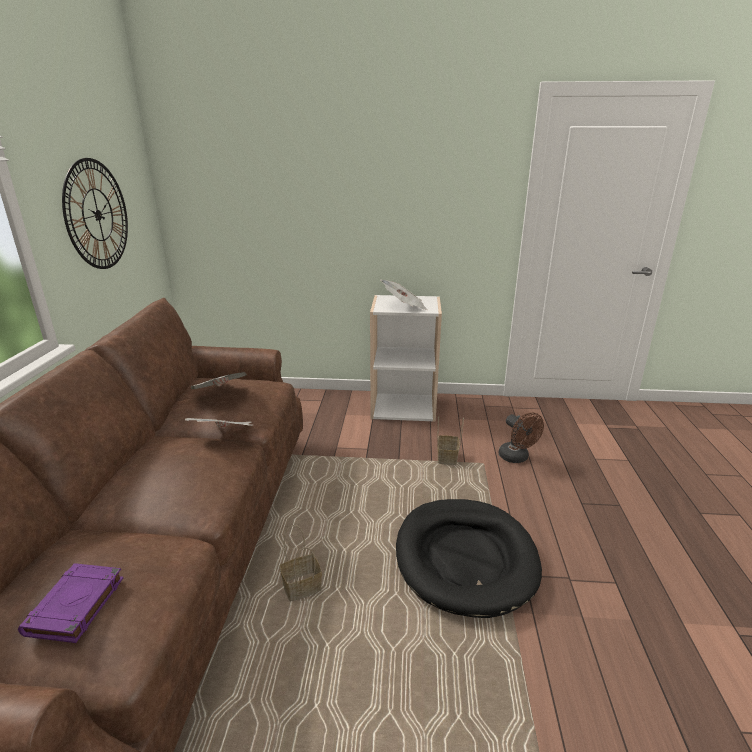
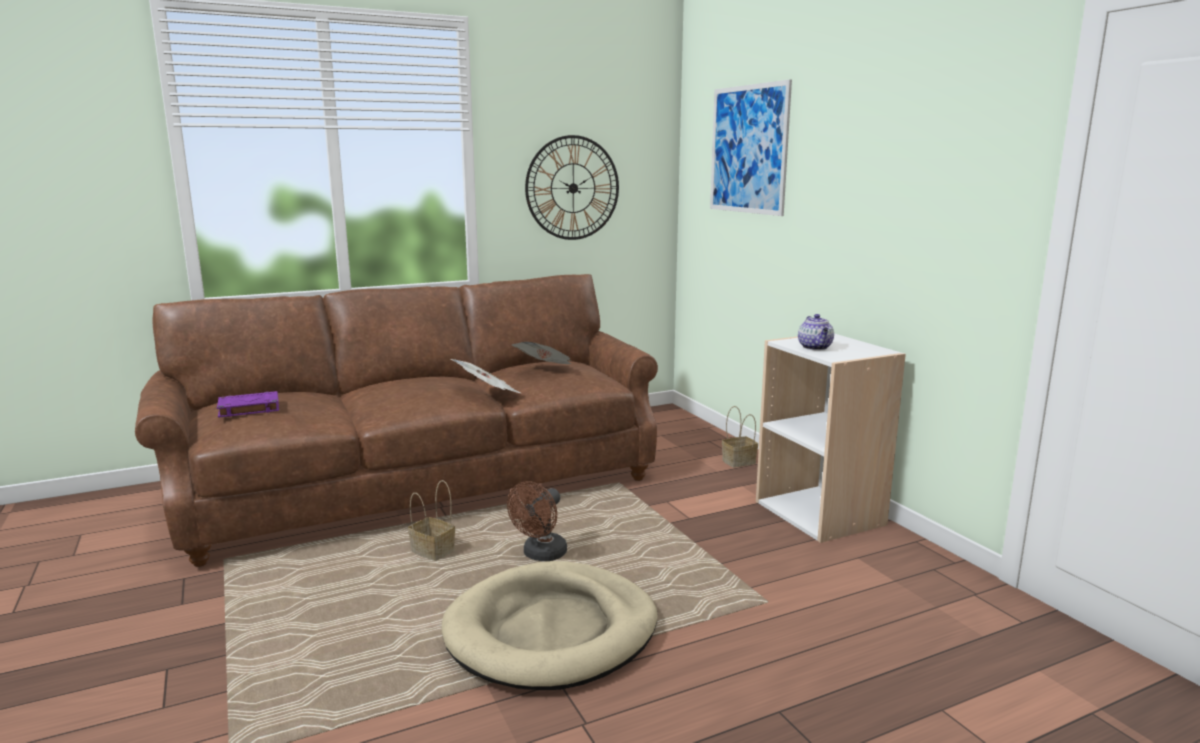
camera: 60 degrees right, 10 degrees down
(255, 167) = (748, 149): none -> picture
(404, 307) = (815, 347): newspaper -> teapot
(448, 459) = (741, 573): basket -> basket (738, 462)
(465, 558) = (552, 631): black dog bed -> beige dog bed
(517, 458) = (823, 627): brown fan -> brown fan (541, 555)

